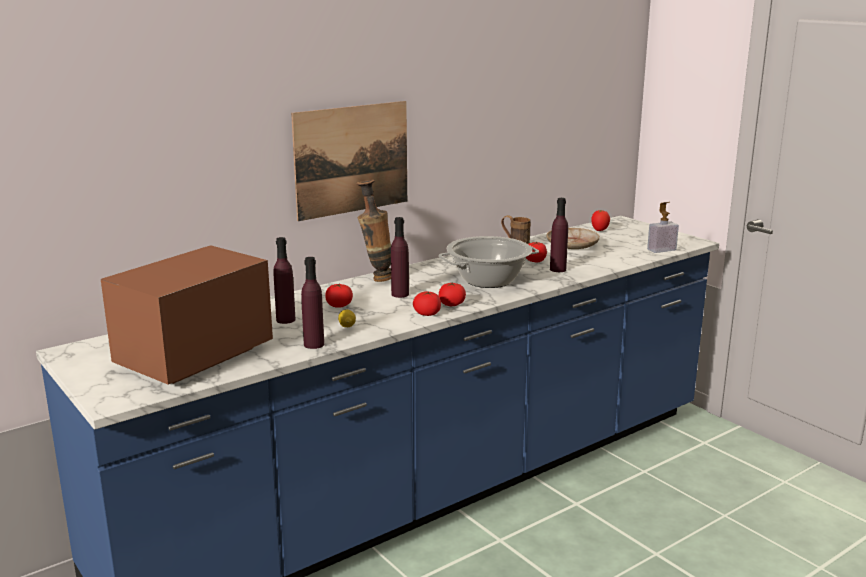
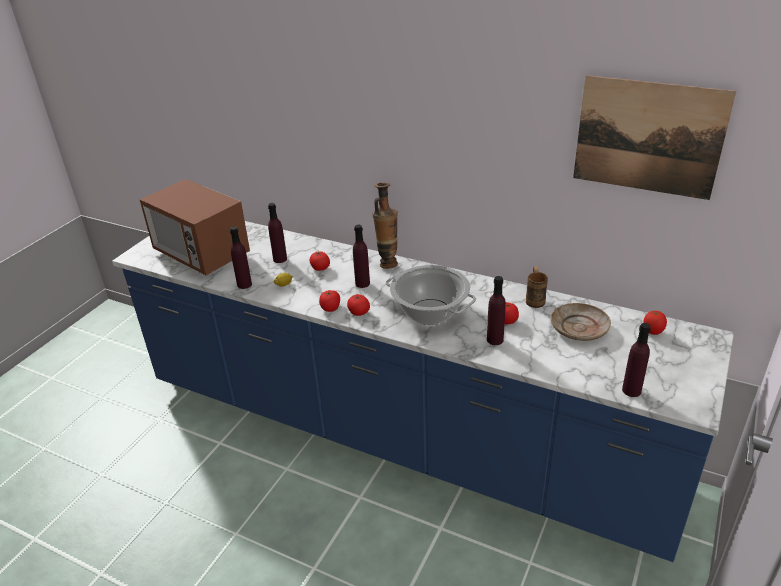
camera: 65 degrees right, 15 degrees up
(194, 358) = (201, 254): microwave -> microwave turned 150 degrees counterclockwise
(352, 159) = (389, 162): picture -> picture (648, 137)
(661, 250) = (631, 390): soap dispenser -> purple bottle

